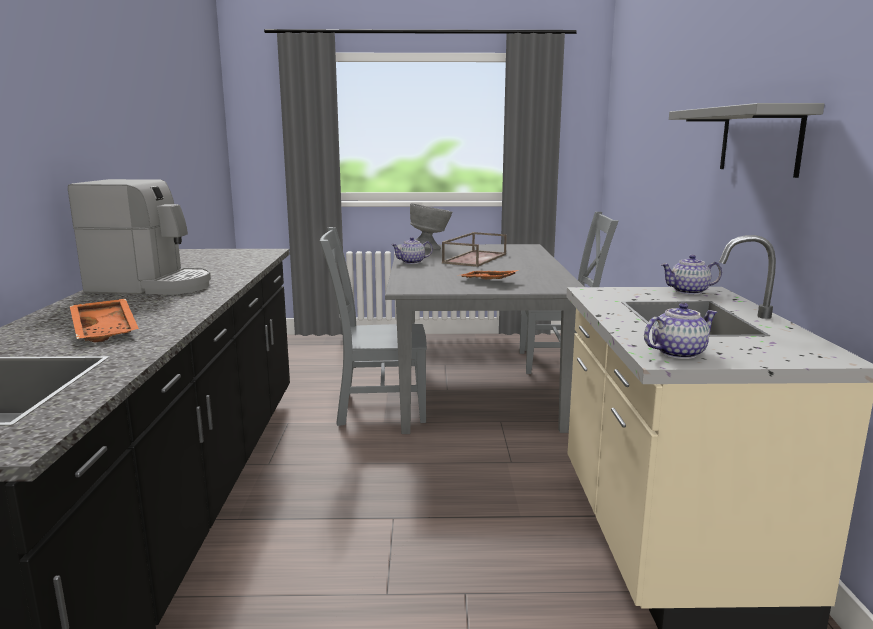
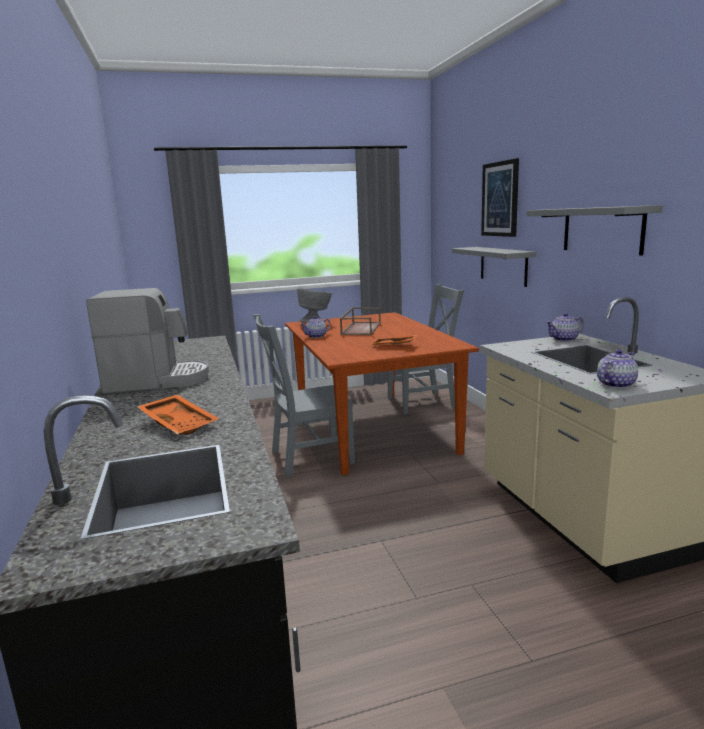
camera: 15 degrees left, 0 degrees up
(476, 385) = (372, 428): grey dining table -> brown dining table
(663, 190) = (503, 265): none -> grey shelf
(667, 99) = (500, 199): none -> picture

